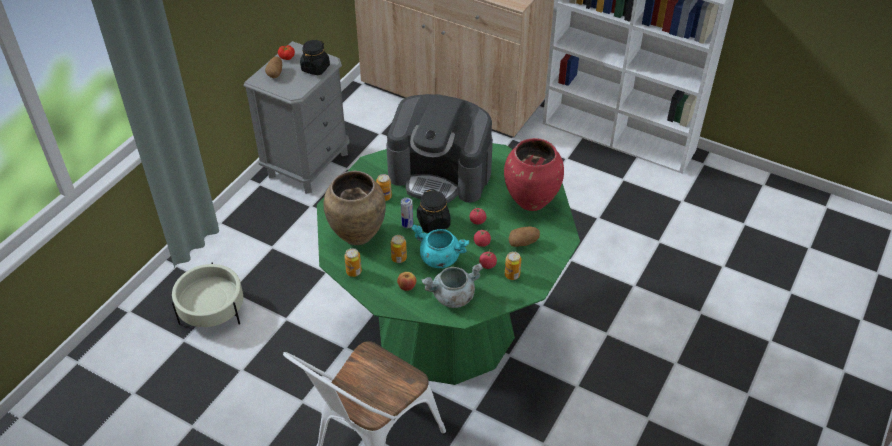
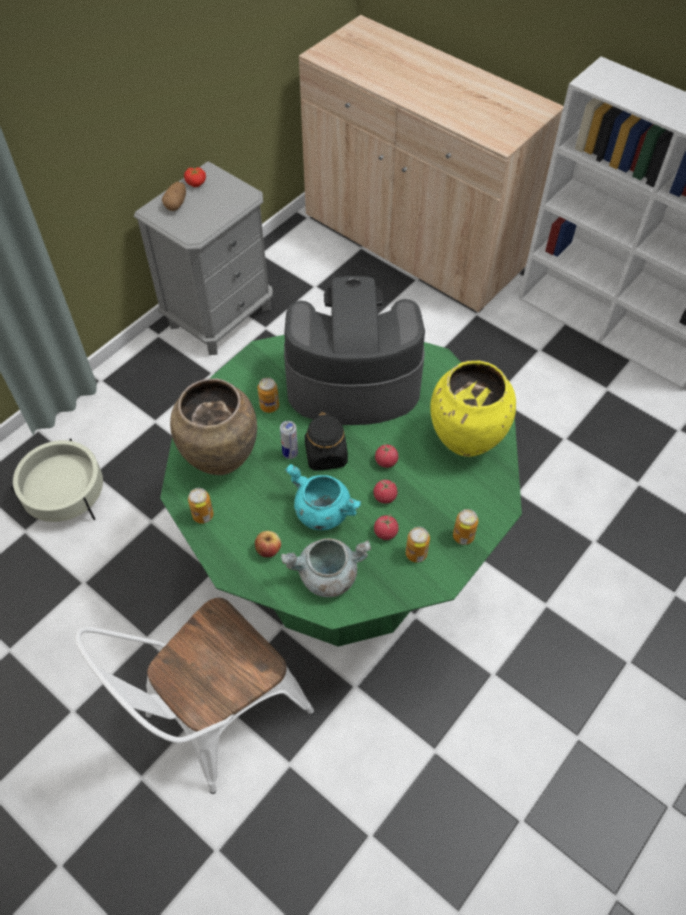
camera: 10 degrees right, 10 degrees up
(315, 68) = (228, 203): black jar -> none
(399, 258) = (268, 503): can -> can (463, 536)
(441, 174) = (352, 381): coffee machine -> coffee machine turned 150 degrees clockwise
(523, 242) = (442, 504): potato -> none
(531, 202) = (466, 441): red vase -> yellow vase

